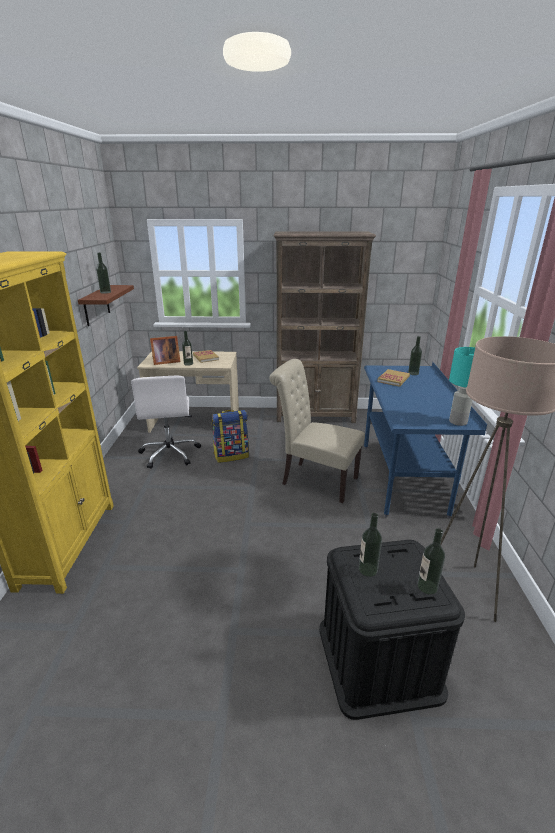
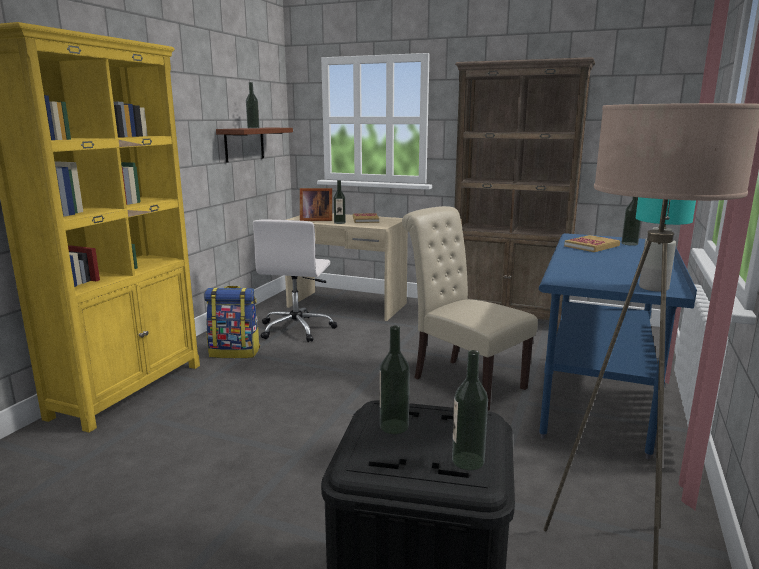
camera: 20 degrees right, 10 degrees down
(231, 455) = (369, 340): backpack -> backpack (235, 352)

